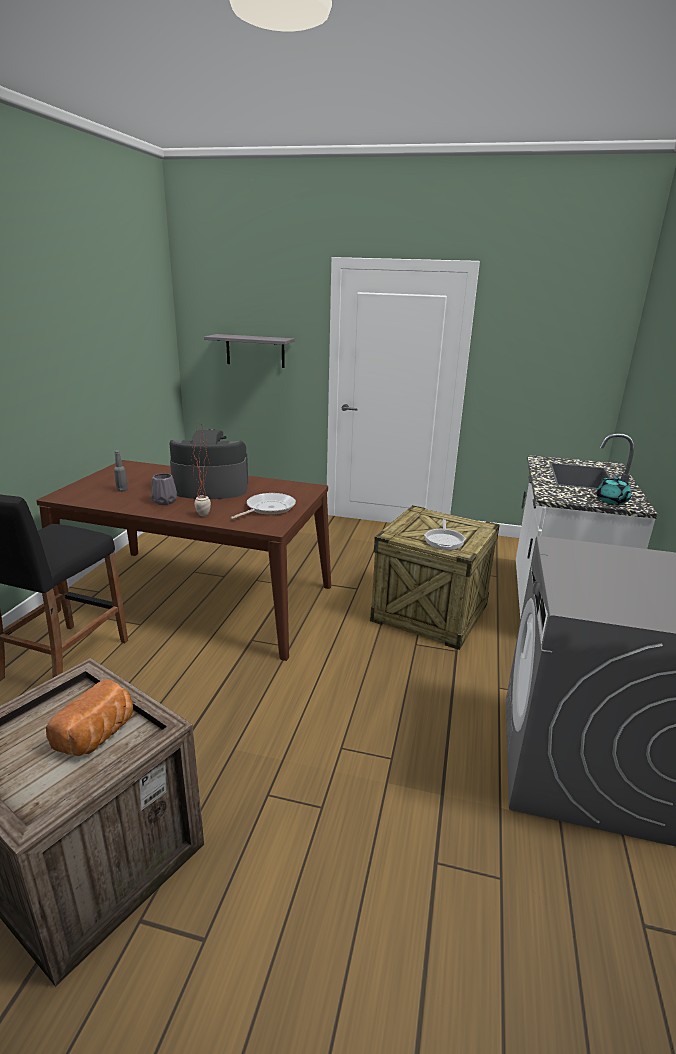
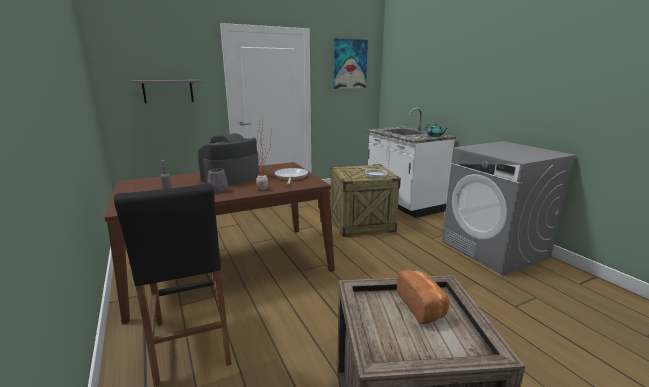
camera: 40 degrees left, 5 degrees down
(557, 326) = (349, 64): none -> picture

